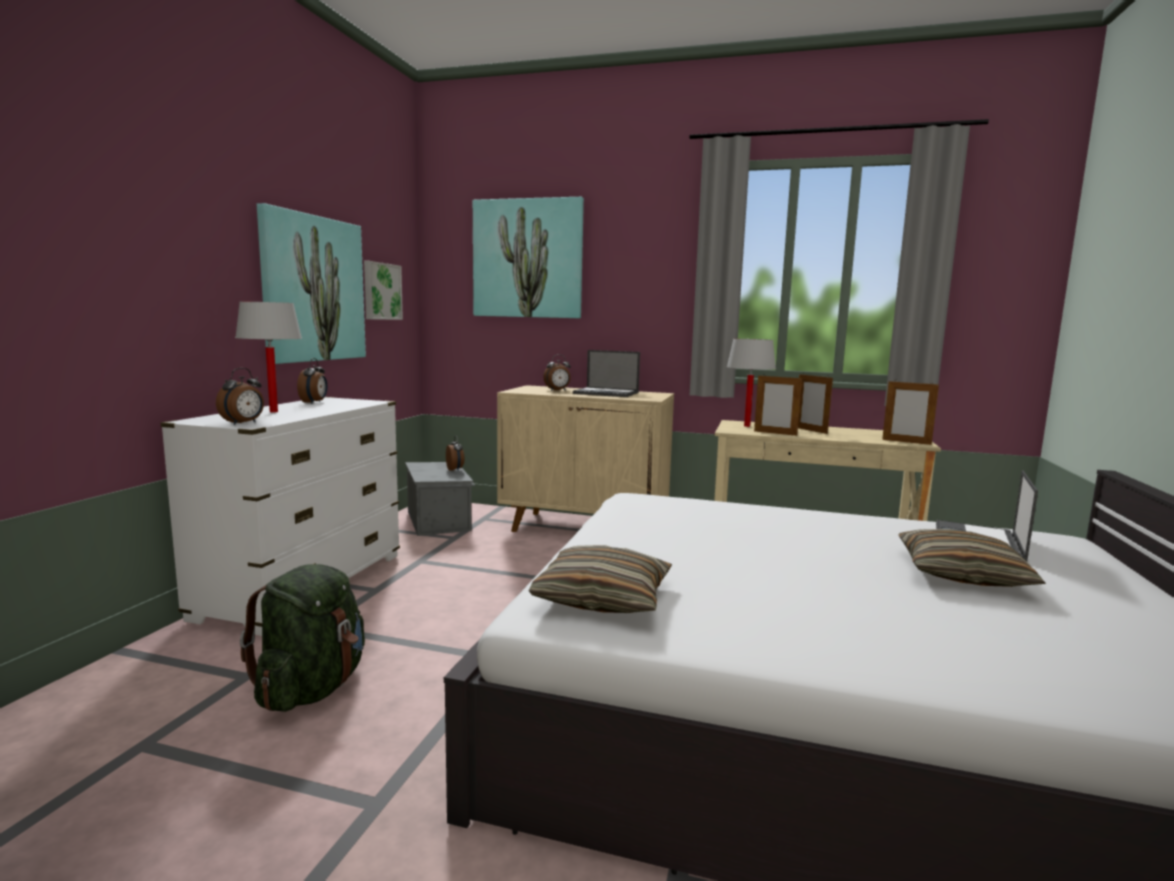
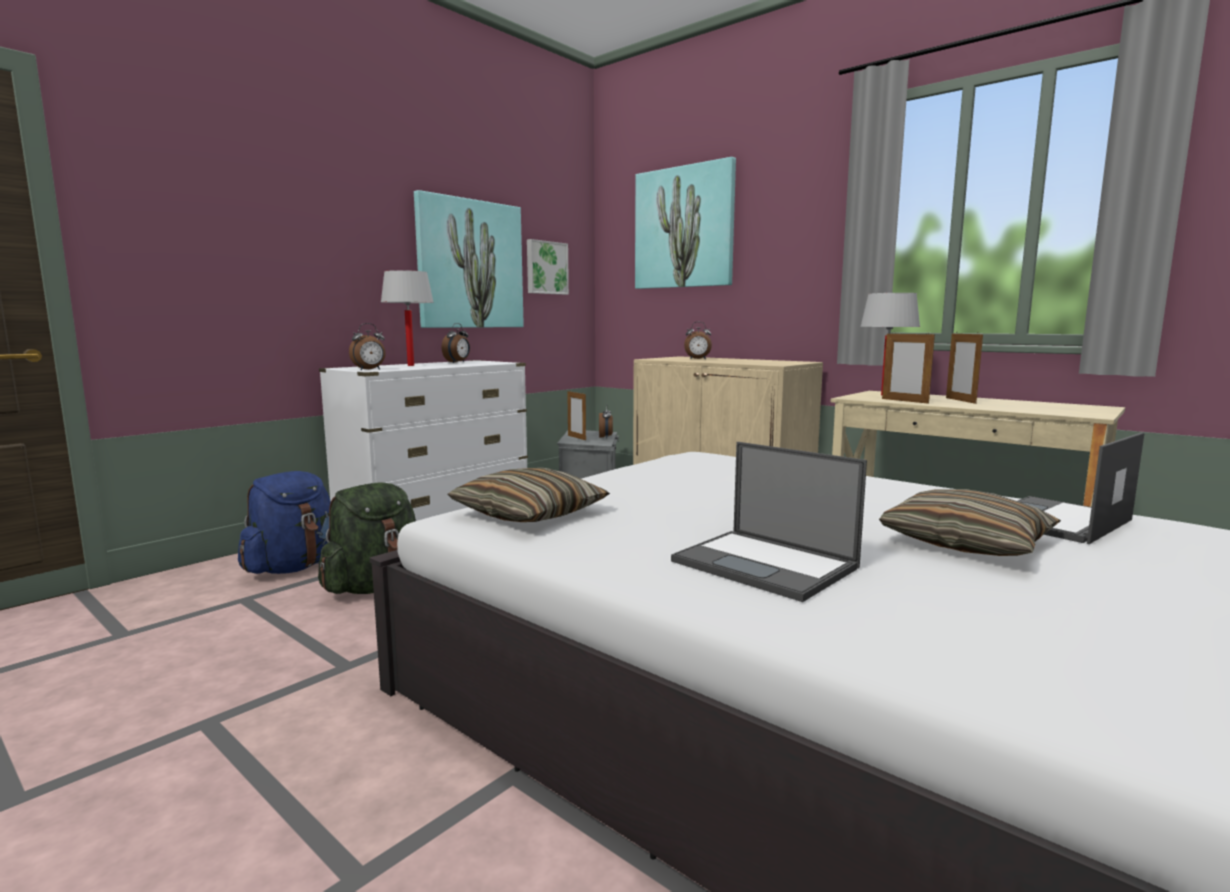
camera: 25 degrees right, 0 degrees up
(173, 683) = (294, 567): none -> blue backpack
(607, 393) = (743, 361): laptop -> laptop (767, 565)
(906, 442) = (1073, 413): picture frame -> picture frame (576, 437)

